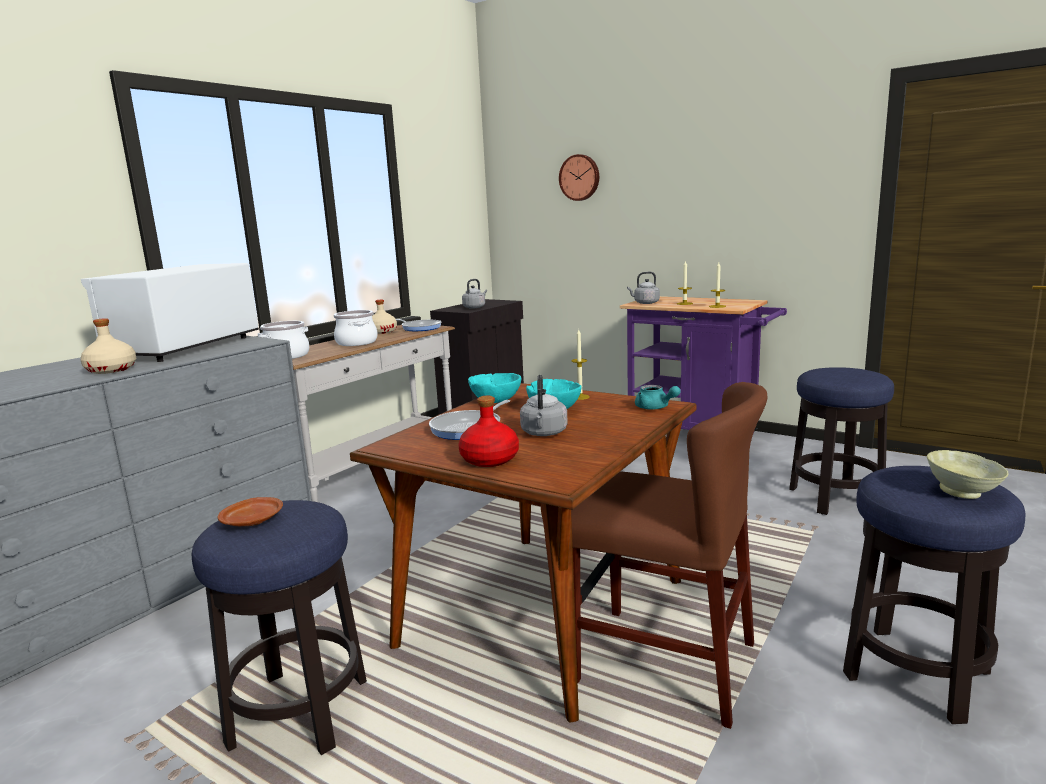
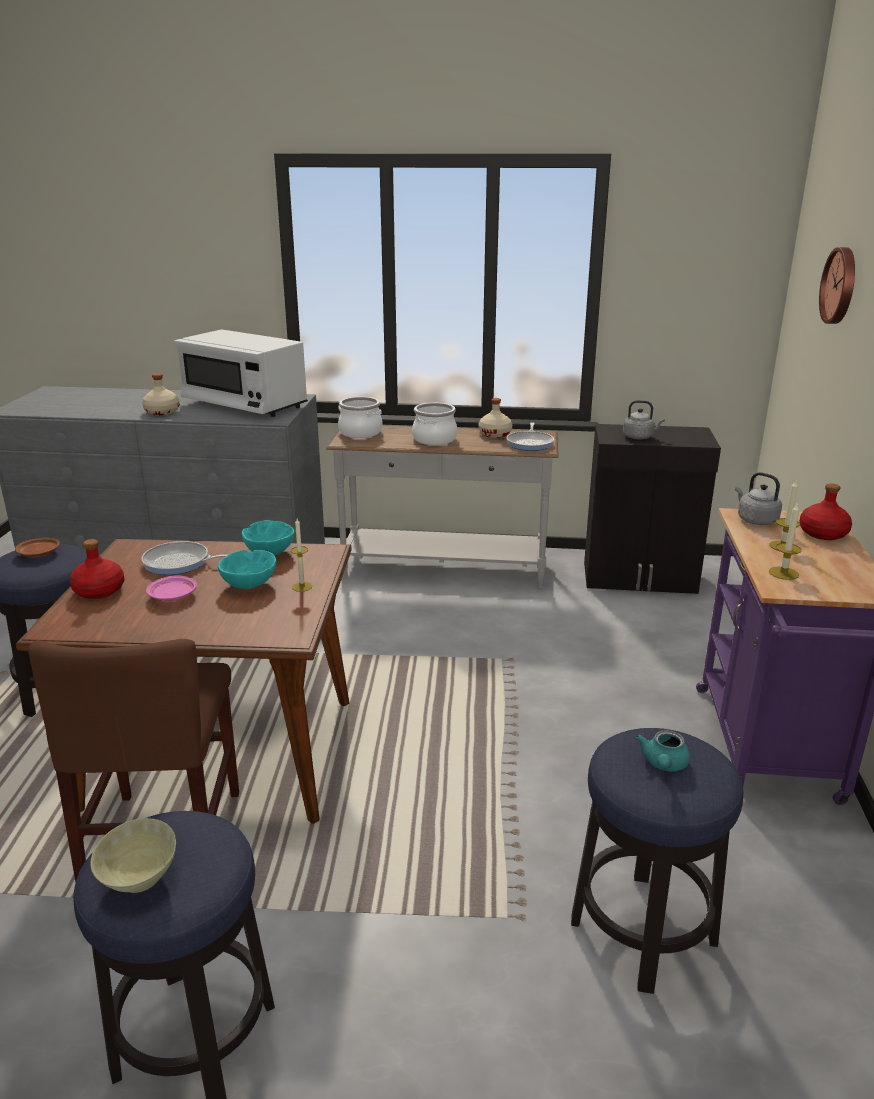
camera: 60 degrees right, 10 degrees up
(185, 347) = (245, 405): white microwave -> white microwave turned 135 degrees counterclockwise
(544, 433) = (173, 596): grey kettle -> pink plate
(655, 408) = (275, 632): turquoise teapot -> turquoise teapot (663, 764)
(675, 299) = (822, 533): none -> red bottle

